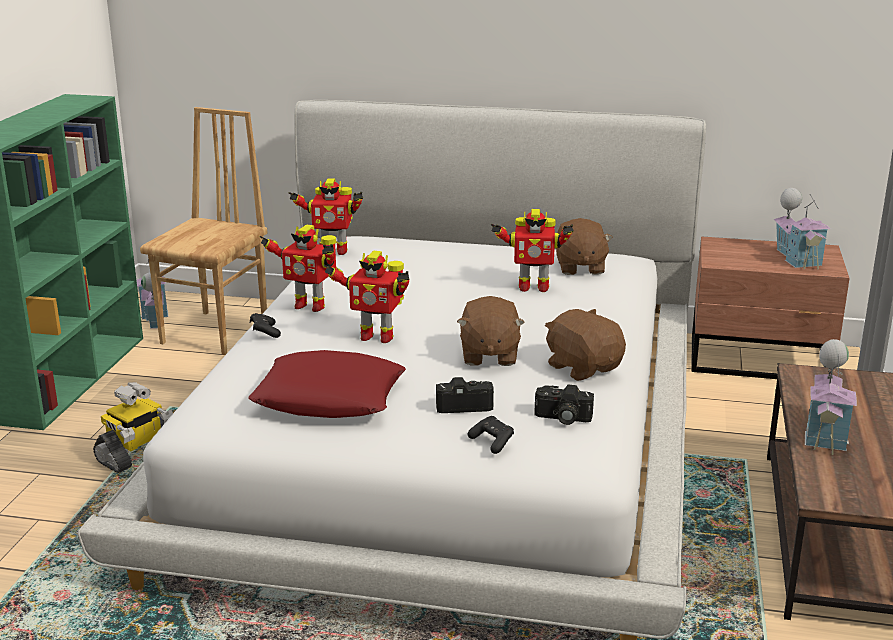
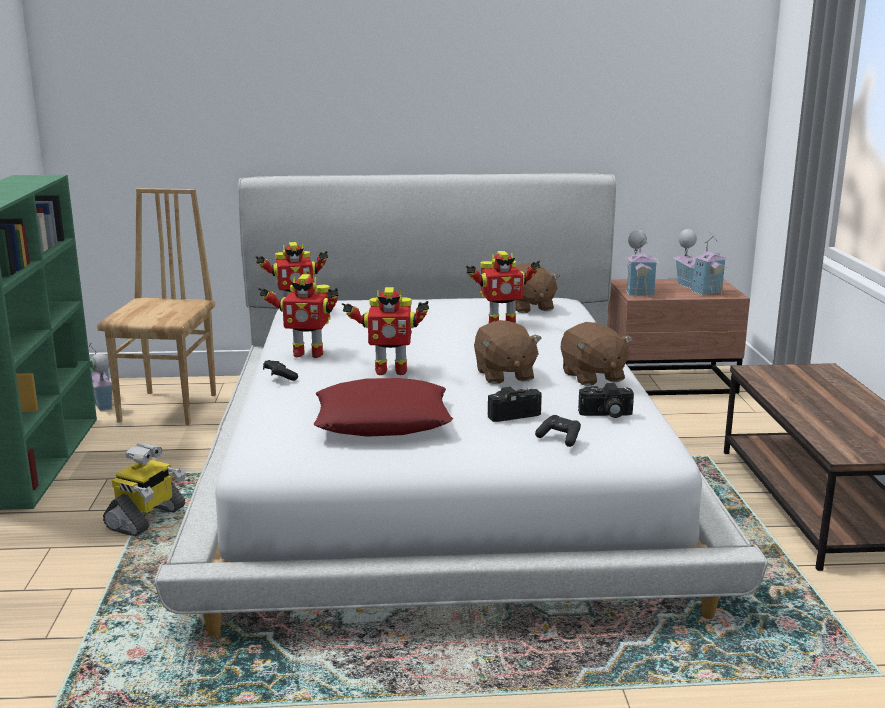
camera: 15 degrees left, 5 degrees down
(583, 367) = (592, 377): brown plush toy -> brown plush toy turned 150 degrees counterclockwise
(825, 433) = (808, 409): toy house -> toy house (638, 290)

